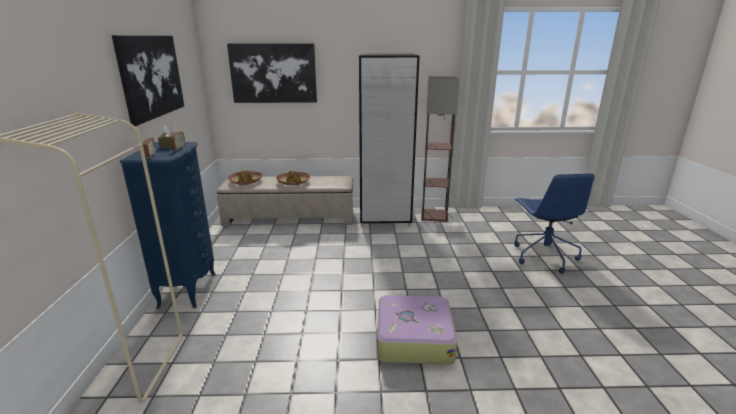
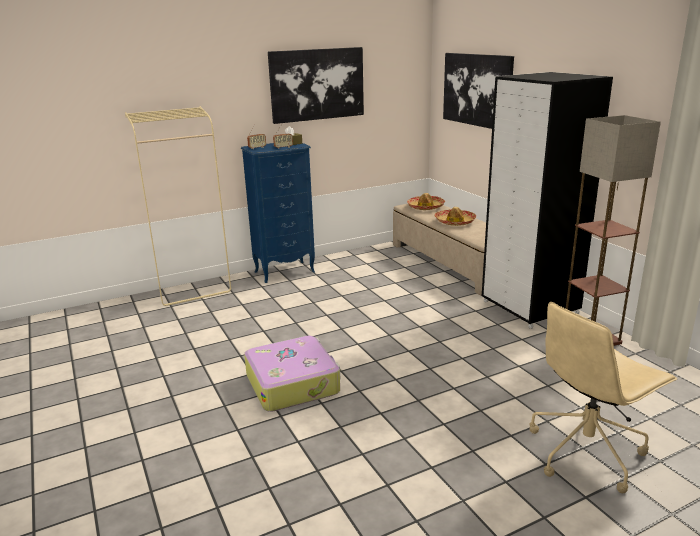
camera: 65 degrees right, 0 degrees up
(543, 255) = (589, 451): blue office chair -> beige office chair

